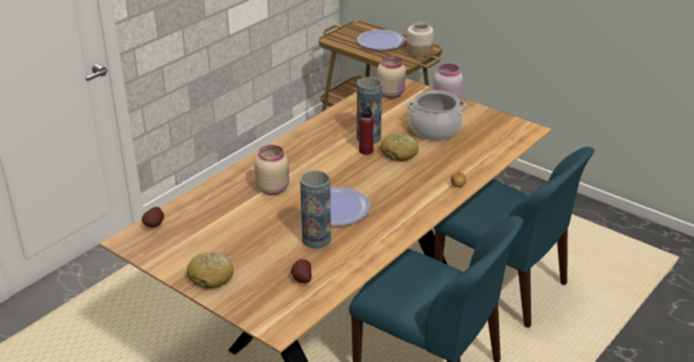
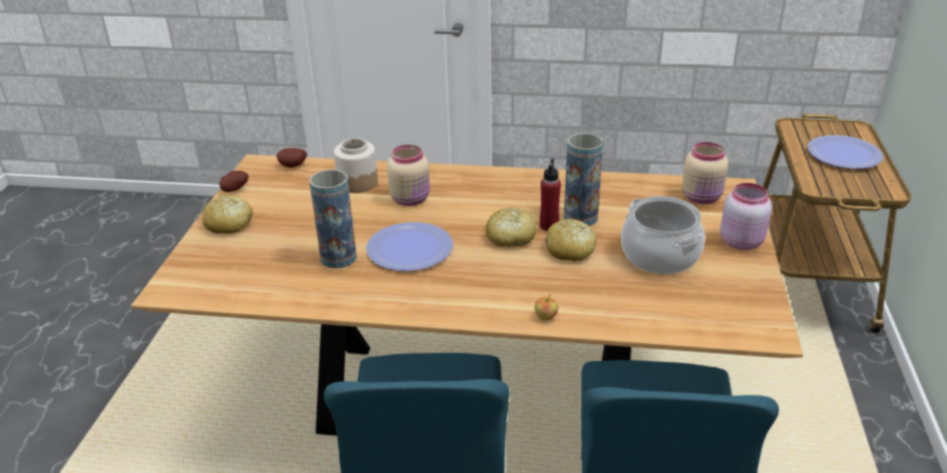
camera: 60 degrees right, 0 degrees up
(301, 279) = (258, 274): potato -> potato (234, 189)
(363, 168) = (511, 237): none -> bread
(419, 51) = (866, 186): jar -> jar (357, 182)

